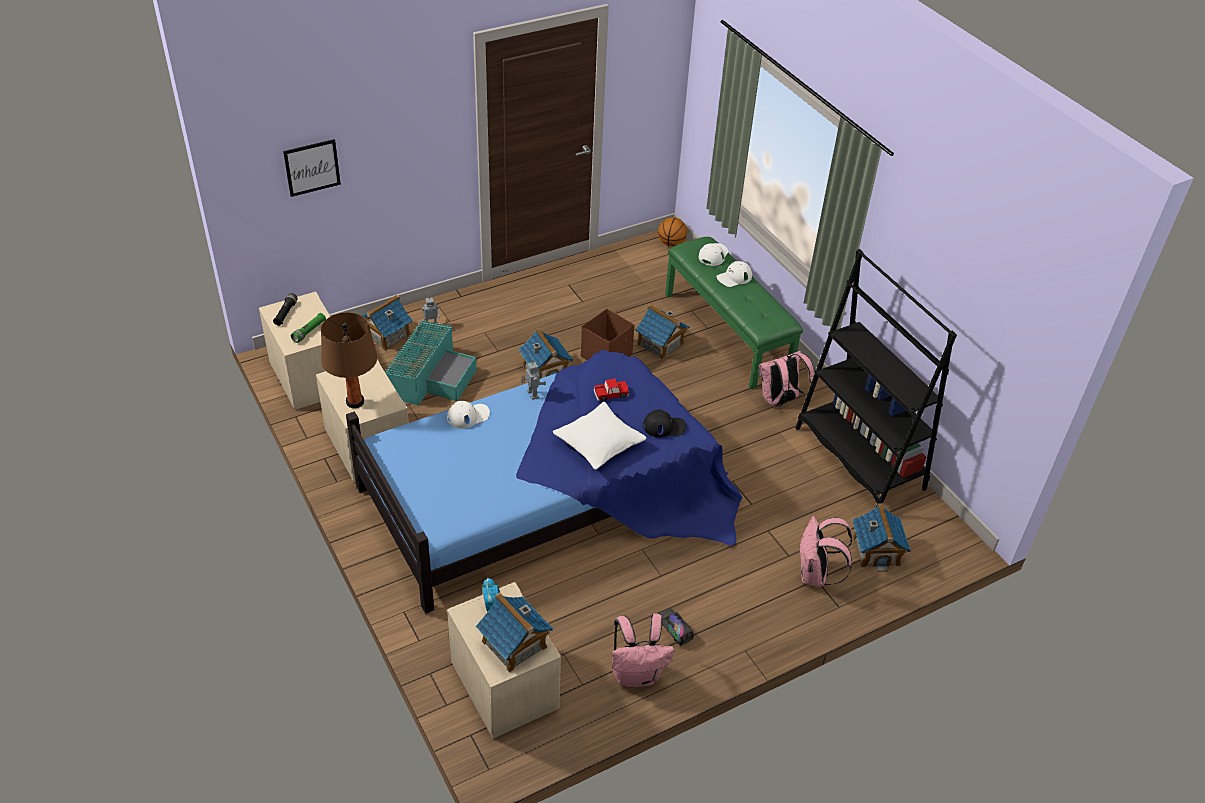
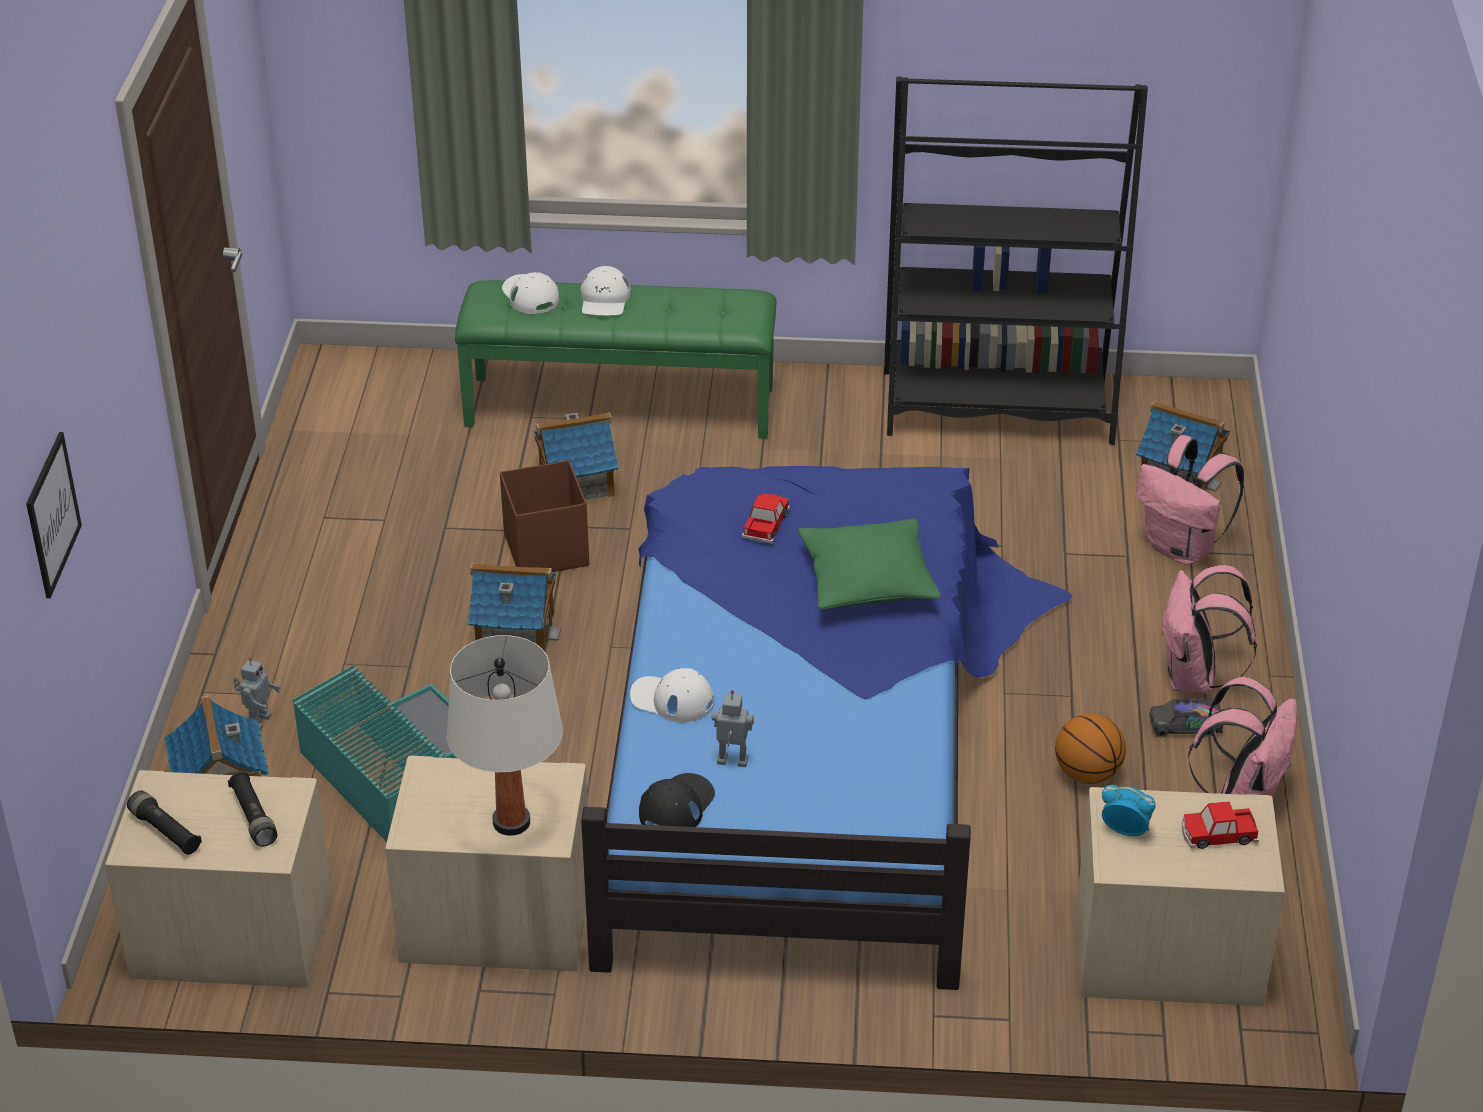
camera: 55 degrees left, 5 degrees down
(309, 331) = (253, 817): green flashlight -> black flashlight
(355, 402) = (511, 822): brown table lamp -> white table lamp
(468, 416) = (672, 699): white cap -> white cap turned 75 degrees counterclockwise
(514, 645) = (1218, 835): toy house -> toy car
(532, 394) = (685, 610): toy robot -> toy robot (732, 762)
(599, 443) = (867, 581): white pillow -> green pillow
(664, 426) = (888, 501): black cap -> black cap (676, 806)
(671, 243) = (344, 365): basketball -> basketball (1087, 774)
(779, 401) = (816, 424): pink backpack -> pink backpack (1194, 679)

